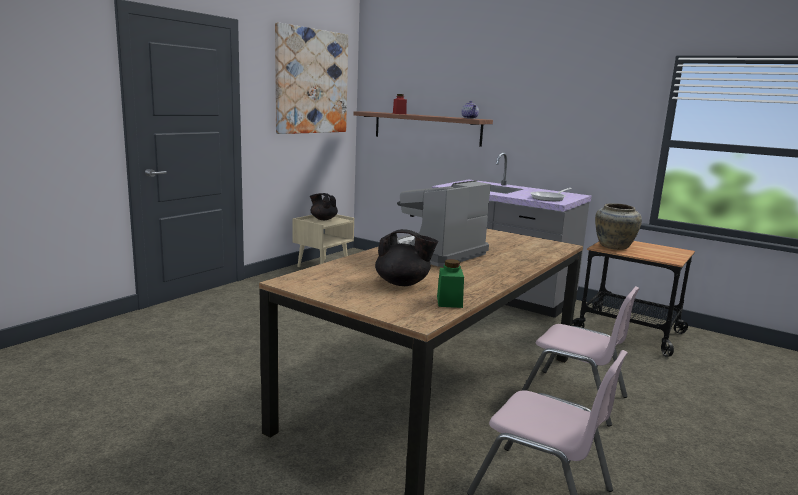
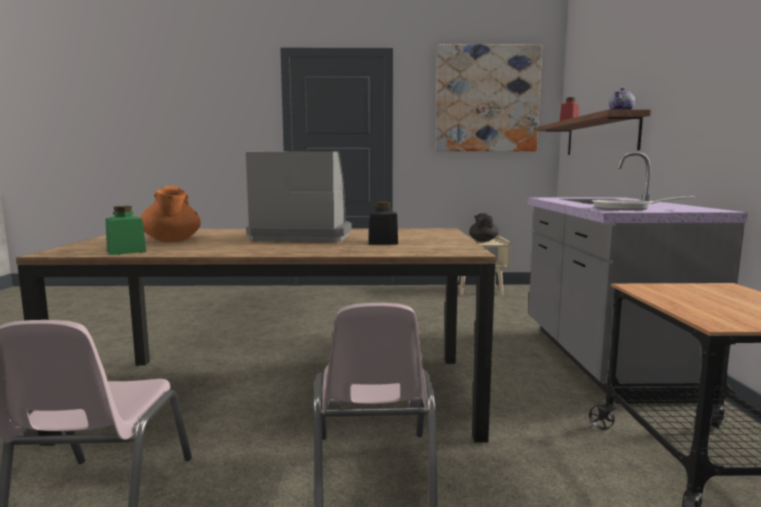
camera: 55 degrees right, 5 degrees down
(403, 283) = (172, 241): black teapot -> orange teapot
(503, 248) = (383, 242): none -> black jar
(613, 247) = (673, 290): beige vase -> none

